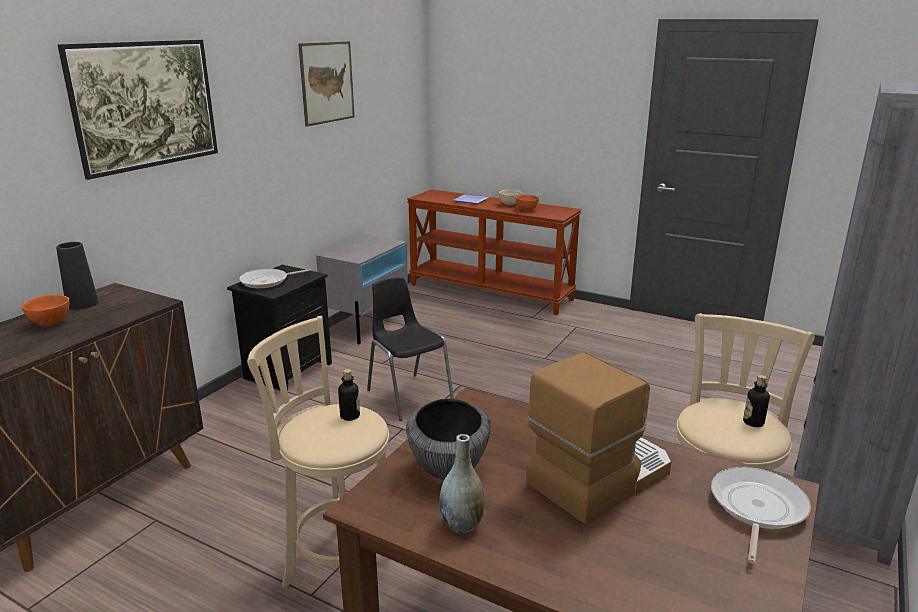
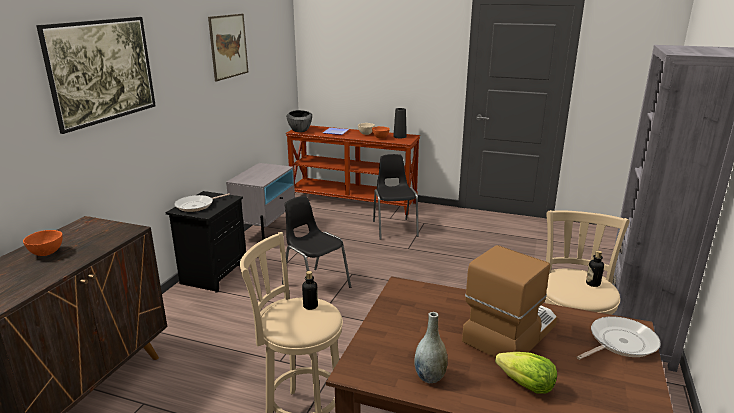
camera: 10 degrees left, 0 degrees up
(82, 304) = (66, 235): black vase -> black vase (400, 136)
(448, 468) = (403, 337): bowl -> bowl (300, 131)
(534, 331) = (394, 228): none -> black chair
(592, 552) = (526, 385): none -> lettuce
(756, 508) = (619, 343): frying pan -> frying pan turned 45 degrees clockwise

